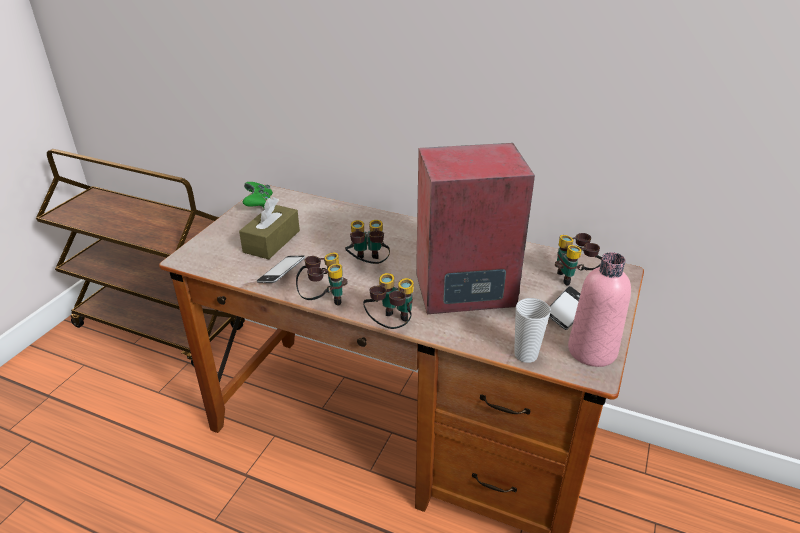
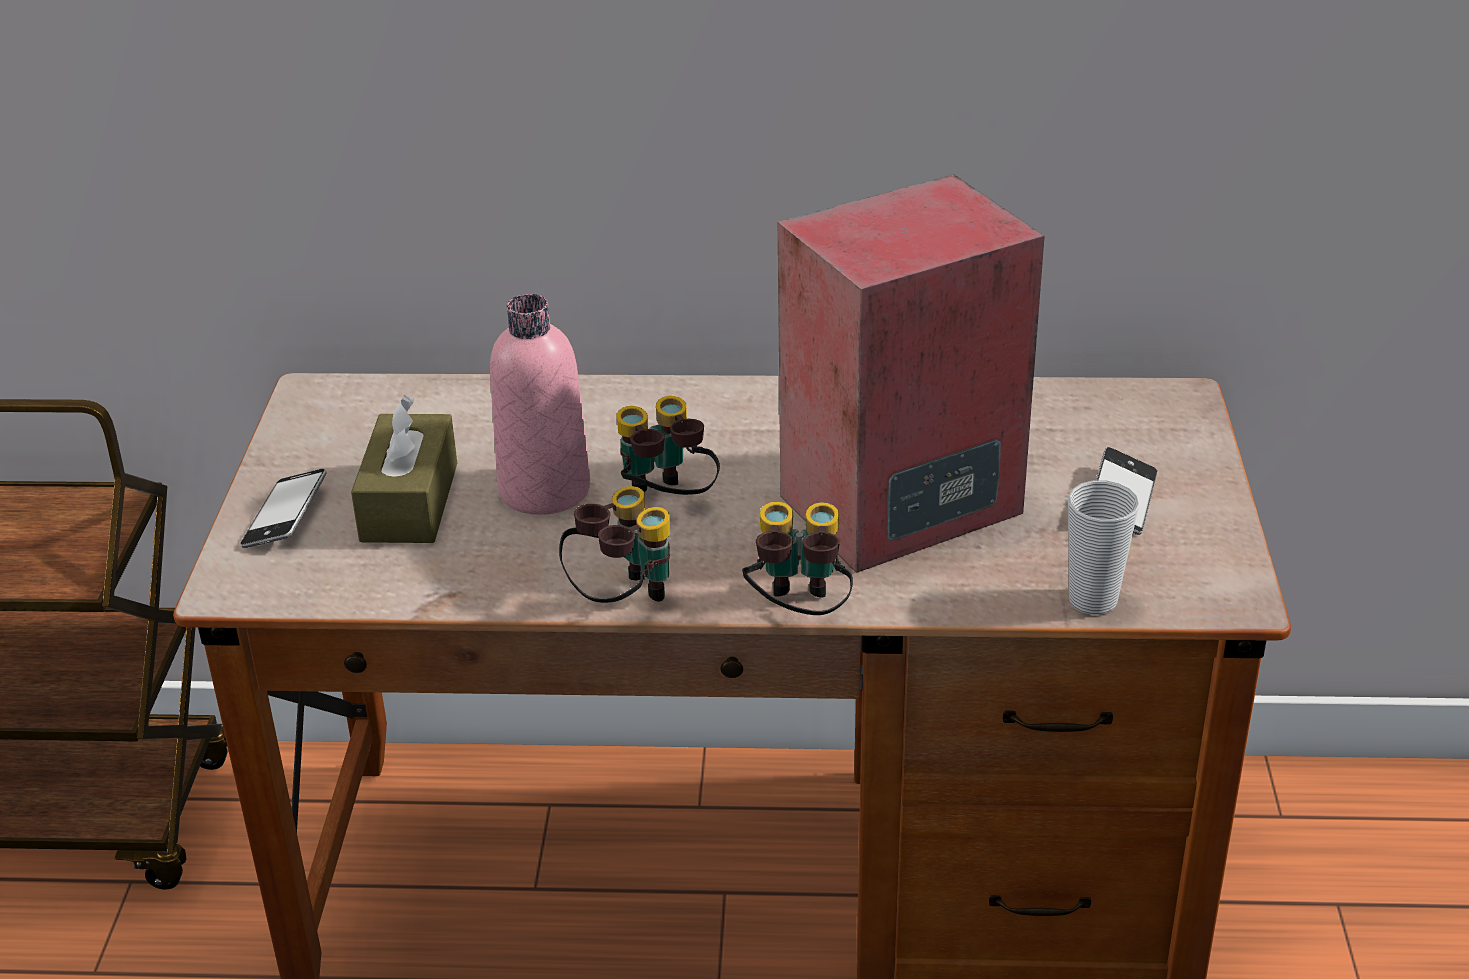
camera: 20 degrees left, 0 degrees up
(259, 204) = (312, 425): green game controller -> none
(282, 273) = (486, 565): phone -> phone (286, 517)
(575, 277) = (1100, 428): binoculars -> none
(592, 351) = (1207, 561): pink bottle -> pink bottle (544, 490)

